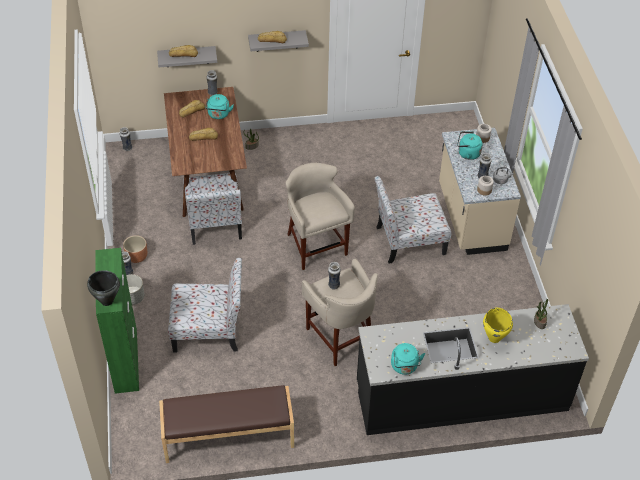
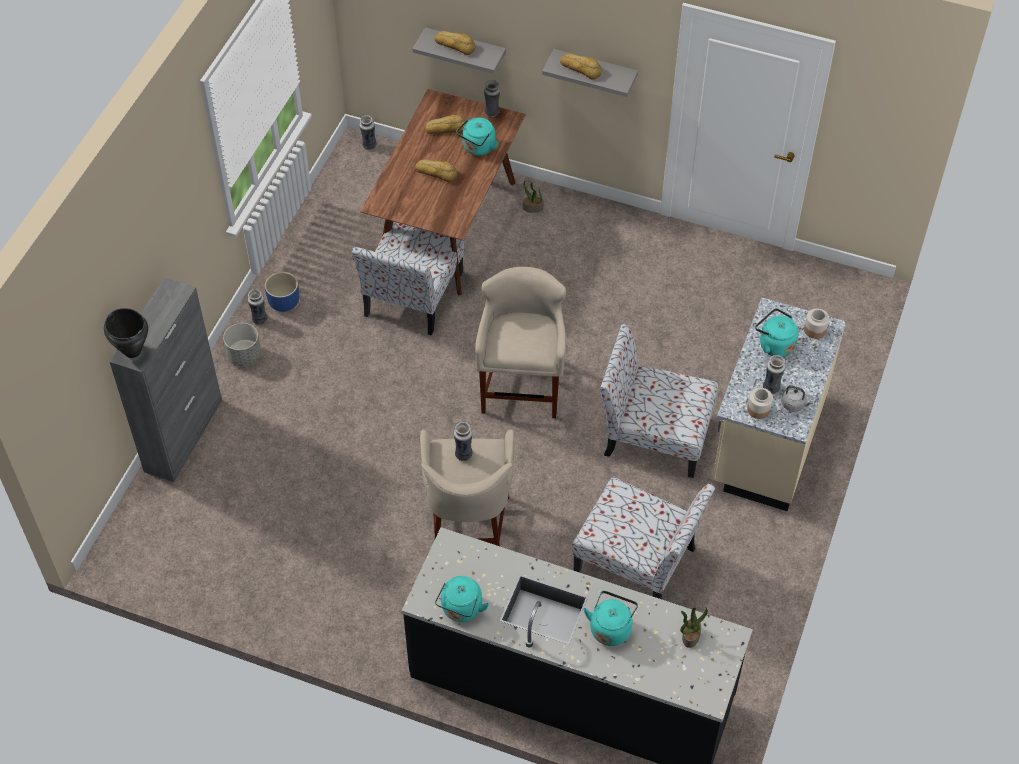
camera: 30 degrees right, 5 degrees up
(126, 360) = (184, 435): green cabinet -> grey cabinet
(137, 257) = (284, 303): brown planter -> blue planter
(209, 330) = (308, 441): chair -> chair (638, 561)
(228, 437) = (239, 594): brown bench -> none
(494, 338) = (611, 628): yellow cooking pot -> turquoise kettle

